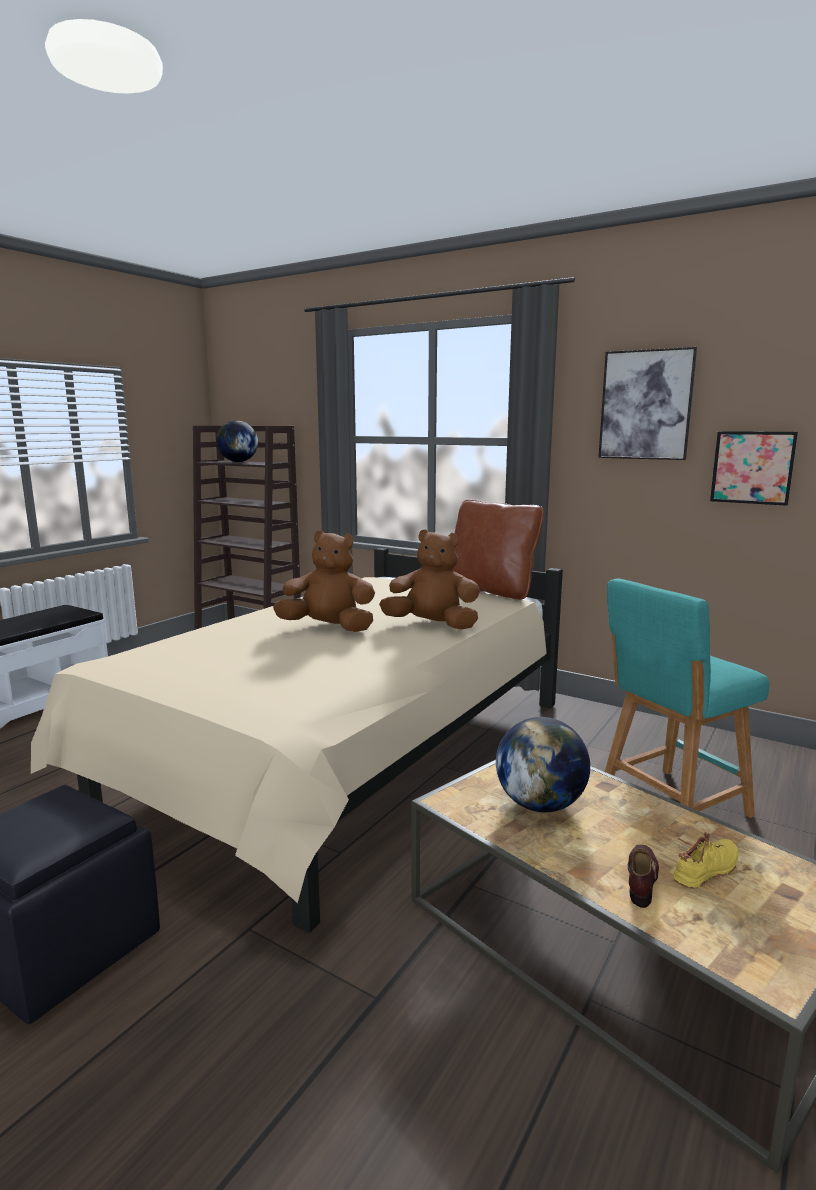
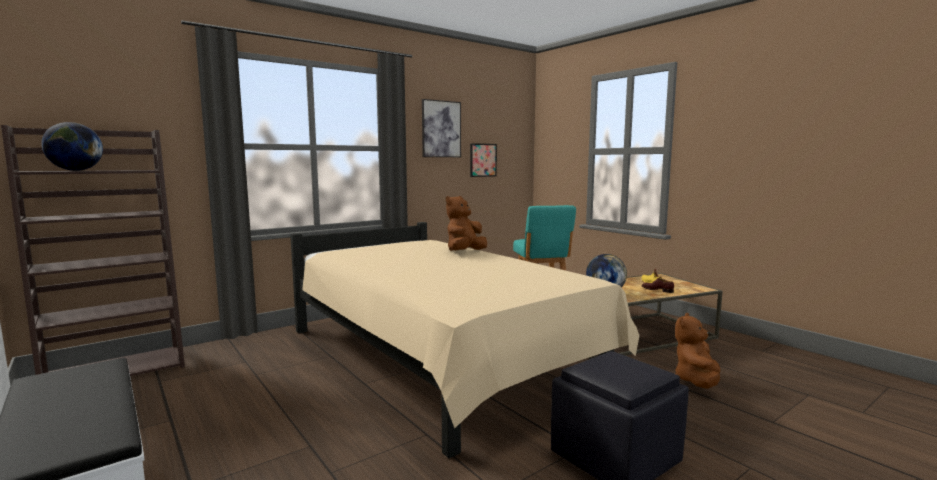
camera: 70 degrees left, 5 degrees down
(329, 628) = (449, 264): brown plush toy -> brown plush toy (697, 381)
(491, 591) = (407, 240): brown pillow -> none

